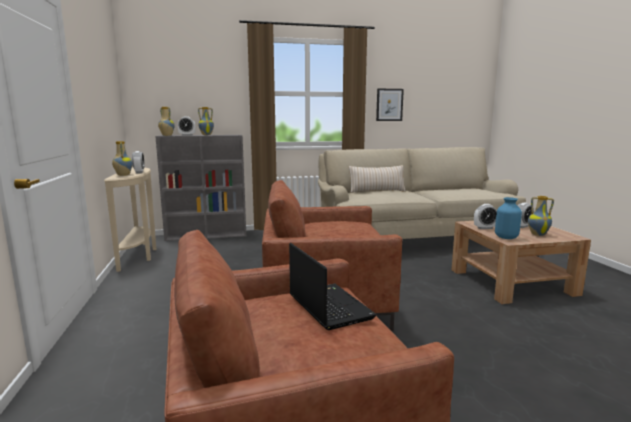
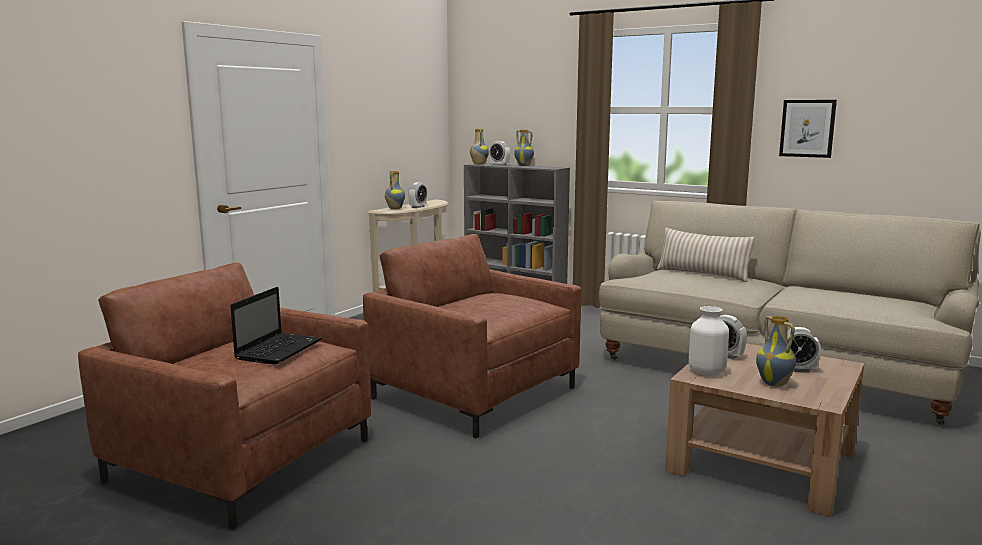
camera: 45 degrees right, 0 degrees up
(505, 237) = (706, 372): blue vase -> white vase

